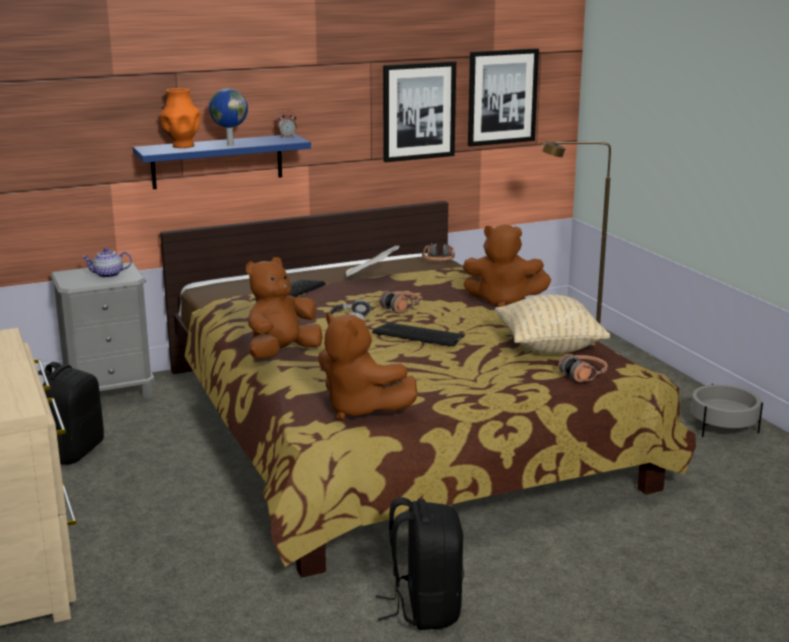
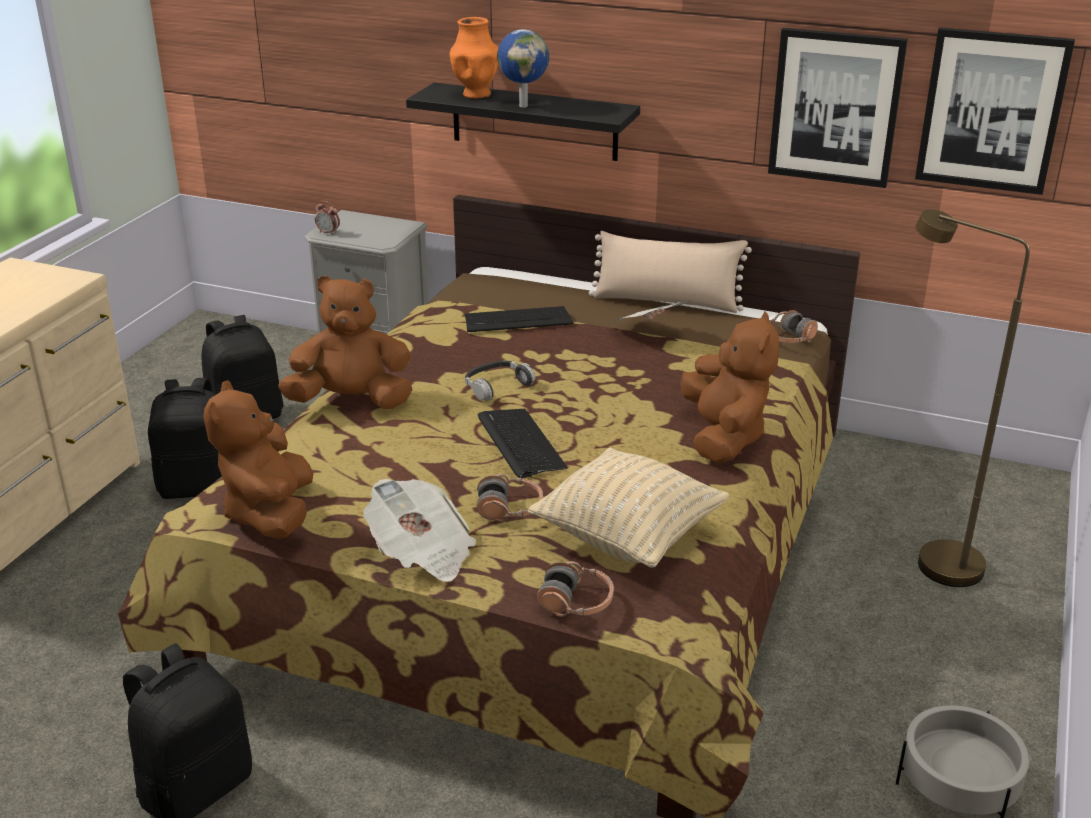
camera: 45 degrees right, 10 degrees up
(108, 275) = (372, 232): teapot -> none
(117, 496) = (199, 486): none -> black backpack
(217, 161) = (534, 122): blue shelf -> black shelf
(287, 137) = (613, 109): alarm clock -> alarm clock (328, 233)
(342, 265) = (666, 301): none -> beige pillow
(400, 307) = (584, 392): headphones -> headphones (510, 509)
(476, 389) = (422, 553): none -> newspaper
(503, 301) = (724, 437): brown plush toy -> brown plush toy turned 150 degrees counterclockwise

